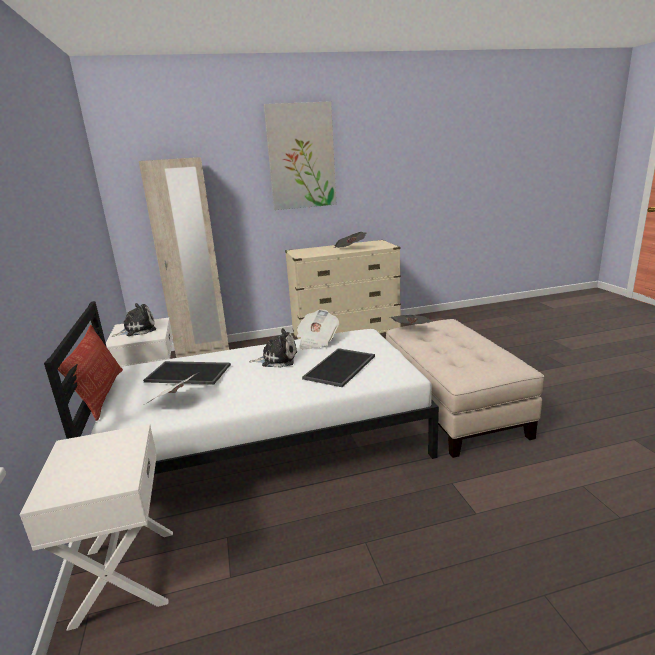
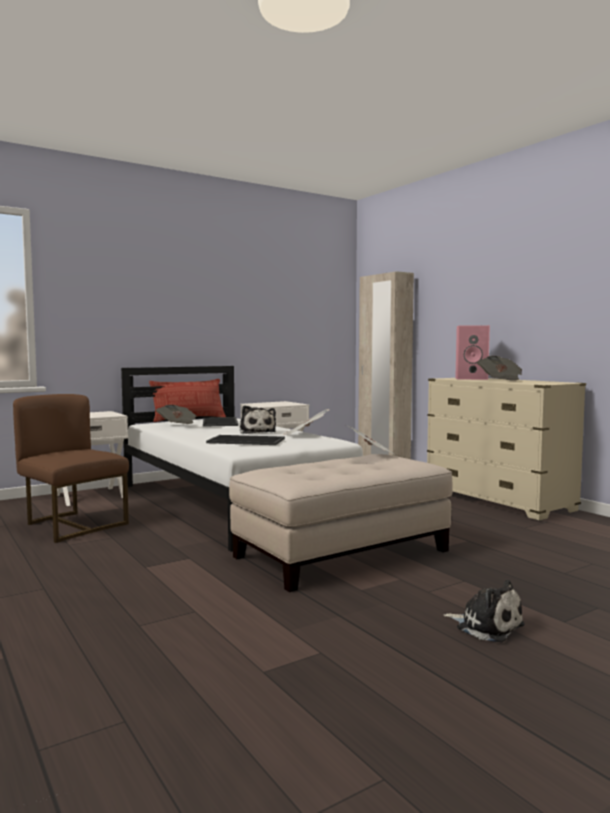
camera: 70 degrees right, 15 degrees down
(137, 330) = (275, 403): plush toy -> plush toy (486, 626)
(291, 587) = (72, 525): none -> brown chair
(301, 157) = (500, 268): picture -> none
(313, 251) = (472, 378): none -> pink speaker

